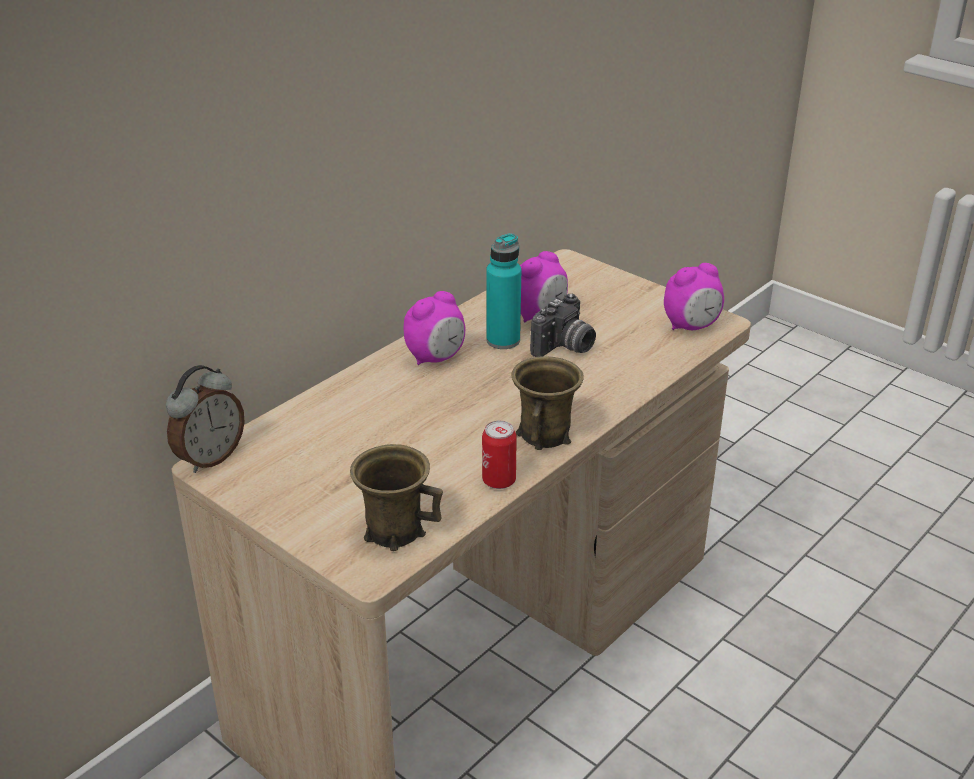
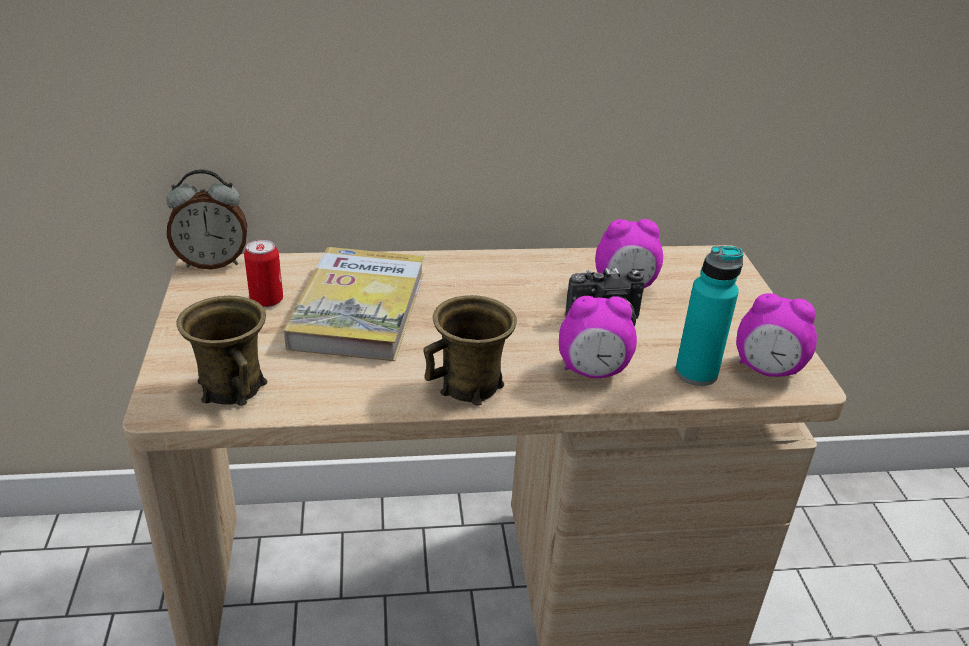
camera: 40 degrees right, 0 degrees up
(388, 427) = (359, 309): none -> book
(436, 358) = (481, 277): alarm clock -> alarm clock (592, 372)
(499, 481) = (369, 400): can -> can (266, 300)
(503, 340) = (559, 292): turquoise bottle -> turquoise bottle (696, 373)

